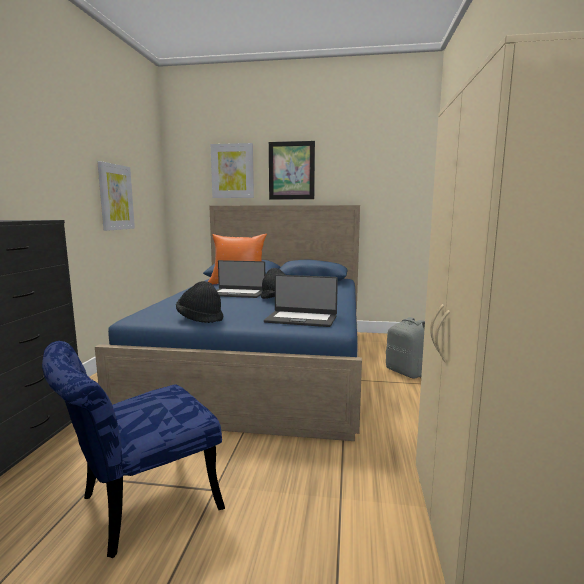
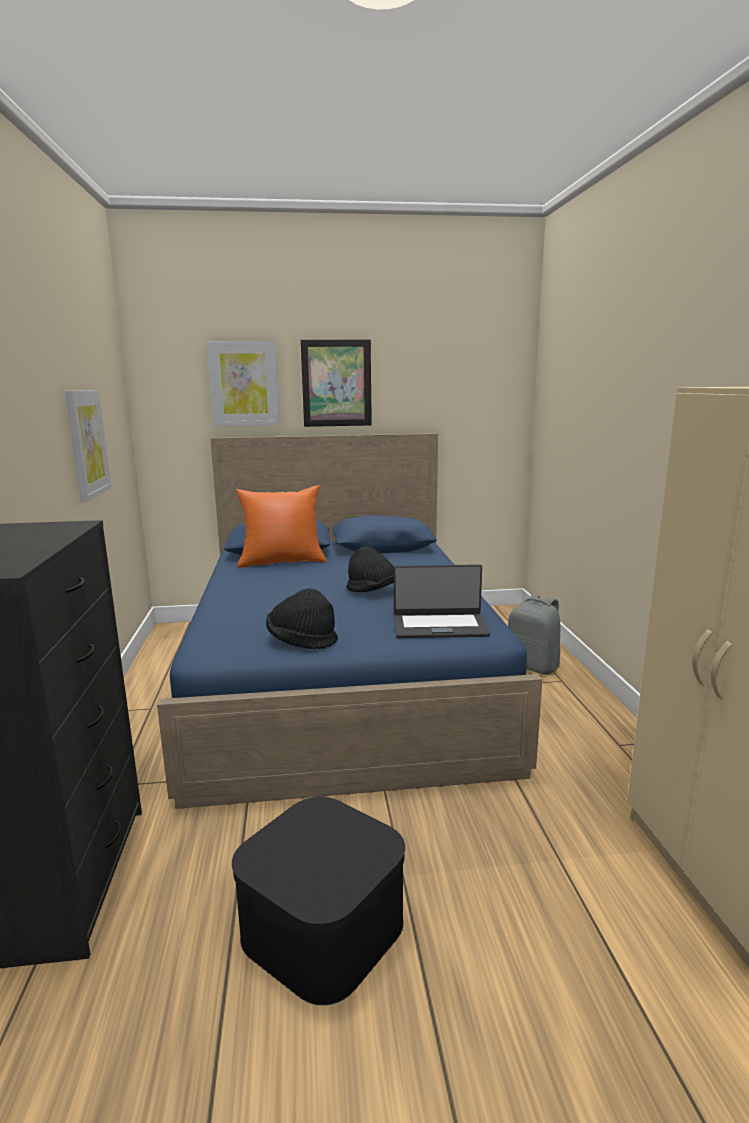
camera: 15 degrees left, 5 degrees up
(138, 506) = (322, 927): blue chair -> black storage box
(237, 293) = (303, 583): laptop -> none

